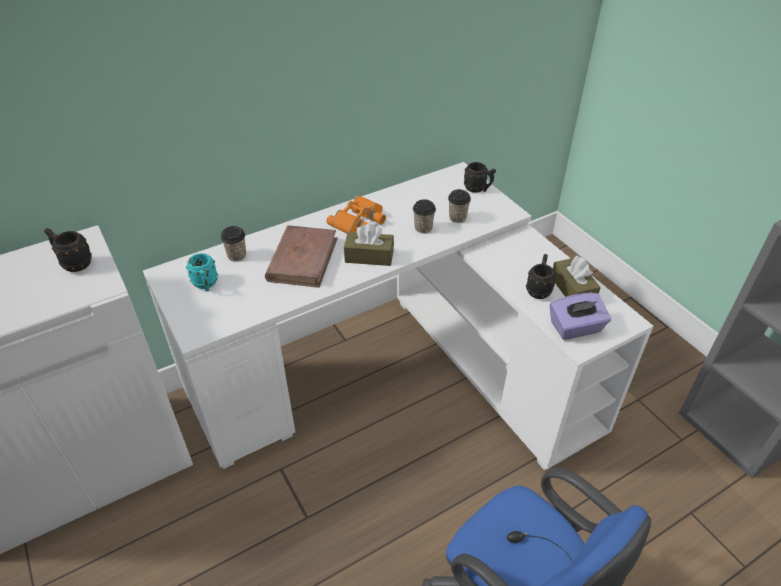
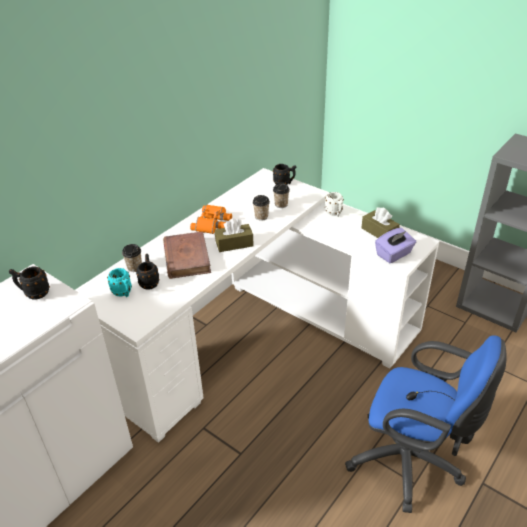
camera: 20 degrees left, 5 degrees down
(526, 247) = (335, 213): none -> white mug
(538, 289) = (358, 237): black mug -> black mug (149, 282)

